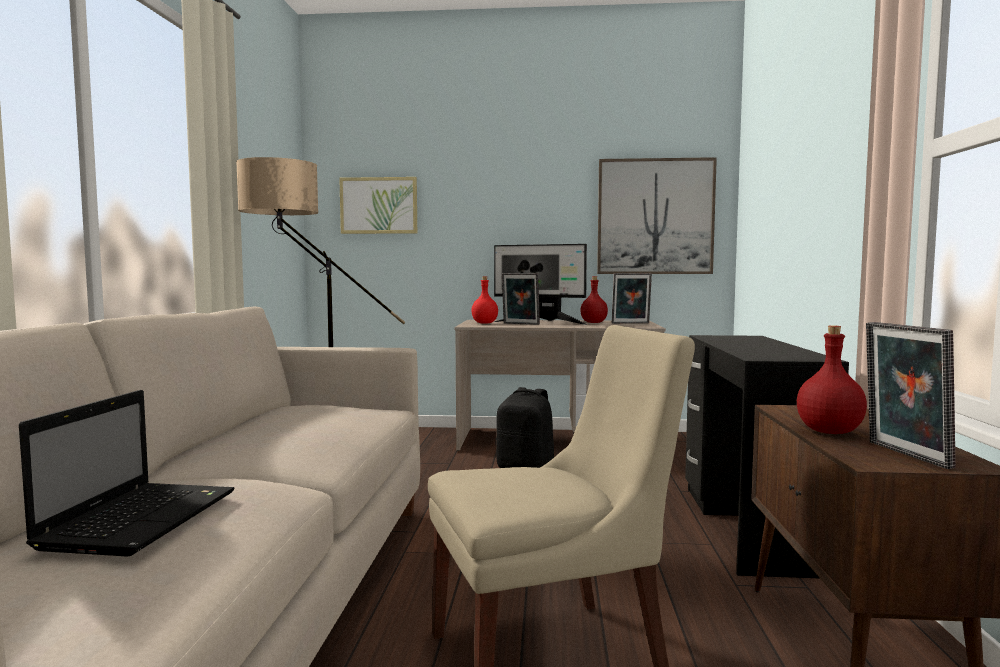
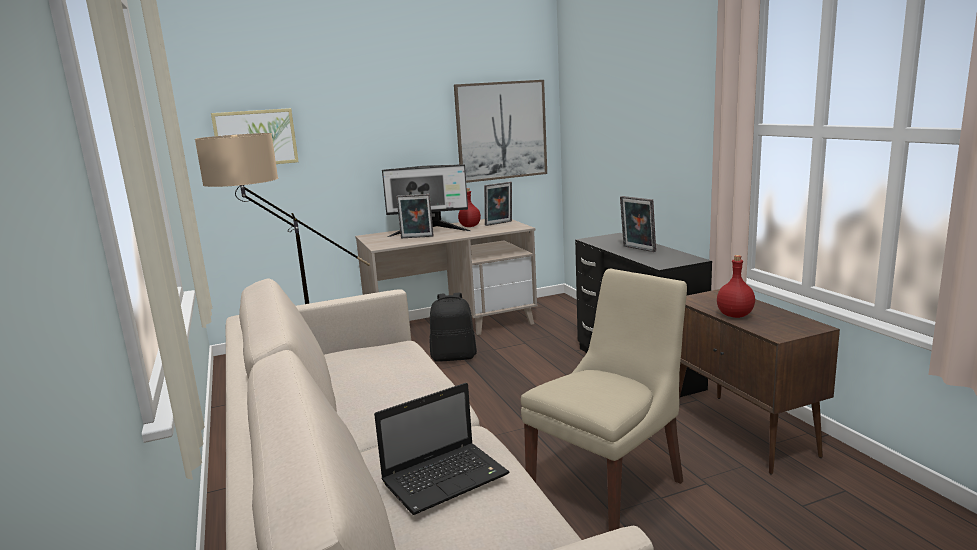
camera: 25 degrees left, 10 degrees up
(142, 518) = (447, 478): laptop -> laptop turned 75 degrees clockwise
(484, 323) = (385, 240): red bottle -> none
(903, 455) = (784, 326): picture frame -> picture frame (637, 249)

